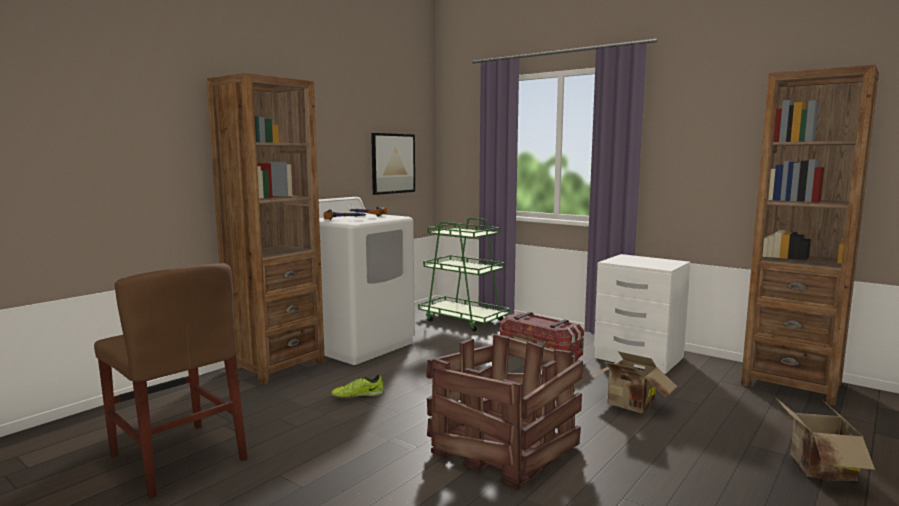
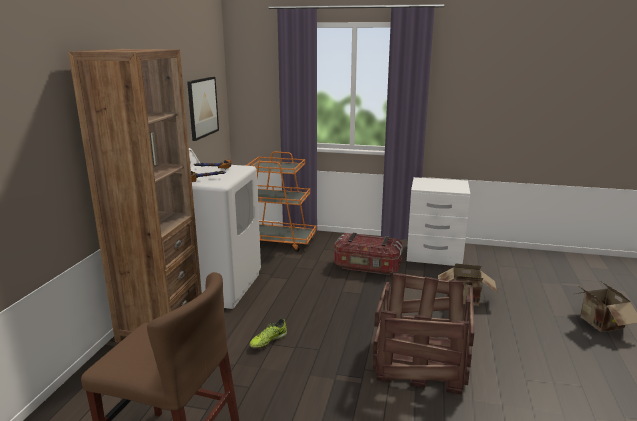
camera: 25 degrees left, 10 degrees up
(463, 320) = (278, 241): green cart -> orange cart
(791, 384) = (536, 259): brown bookcase -> none

